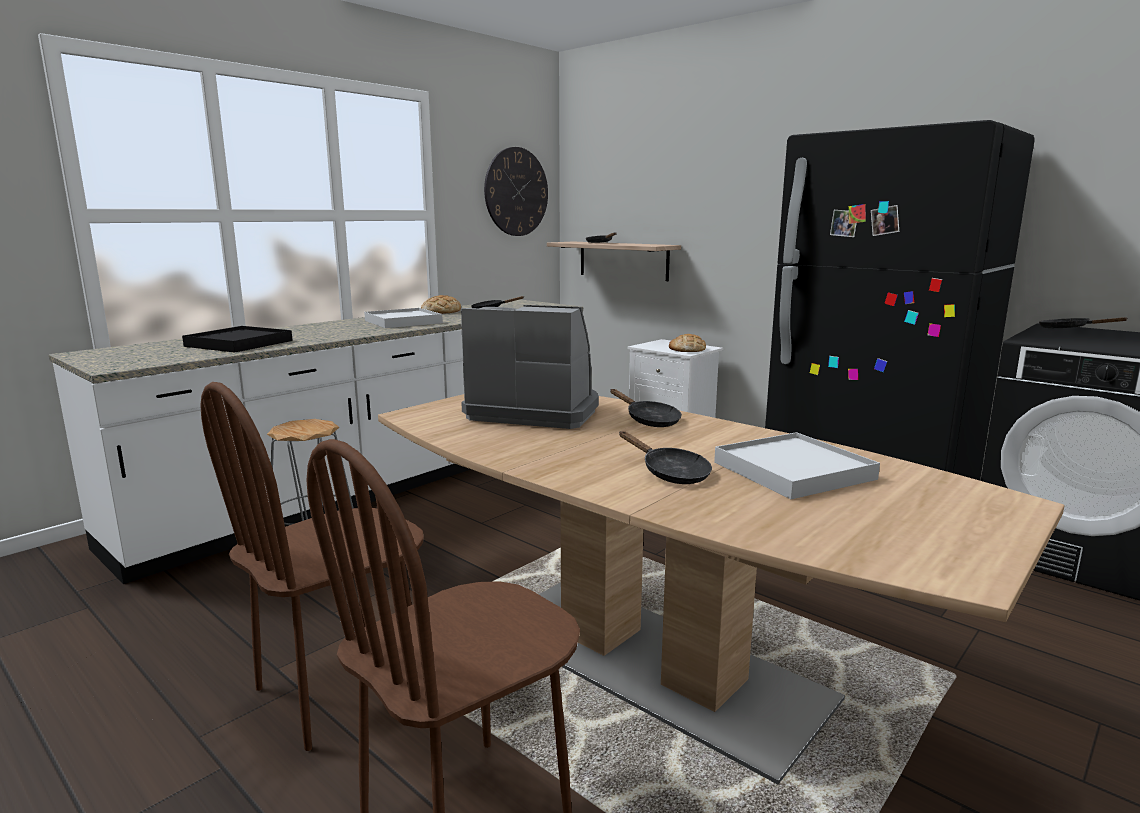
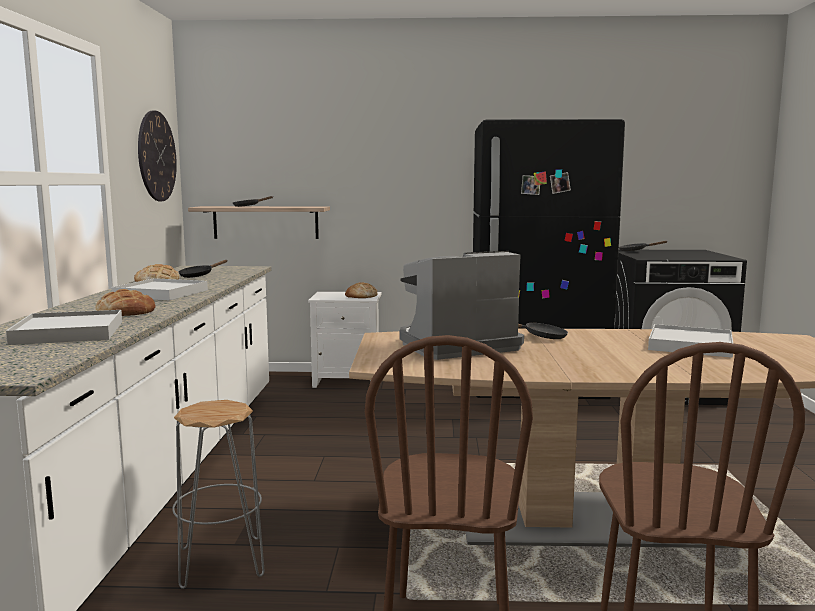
camera: 40 degrees left, 5 degrees down
(239, 343) = (68, 332): black tray -> white tray
(323, 334) = (126, 312): none -> bread
(670, 473) = (649, 360): black frying pan -> none

